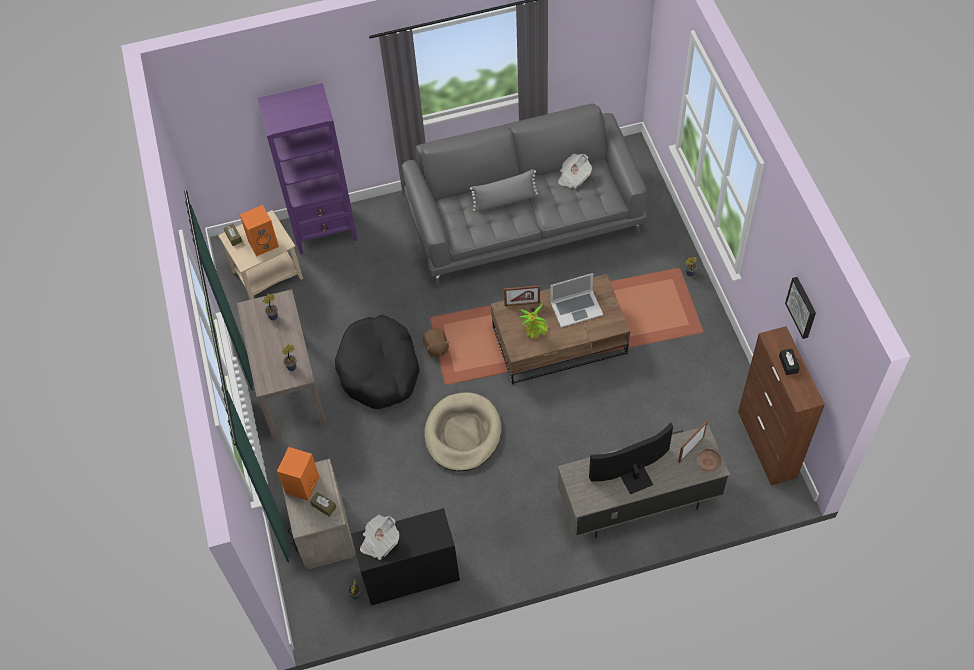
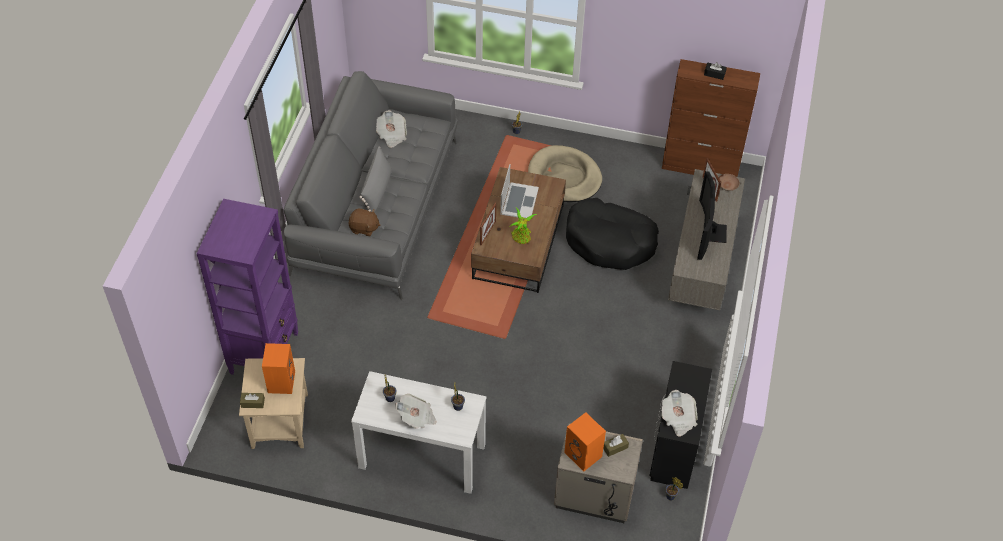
camera: 65 degrees left, 5 degrees down
(264, 344) = (417, 417): none -> newspaper
(289, 386) = (421, 456): brown console table -> white console table
(379, 369) = (454, 379): black dog bed -> black dog bed (610, 241)
(436, 348) = (463, 328): brown plush toy -> brown plush toy (364, 228)
(462, 434) = (563, 349): beige dog bed -> beige dog bed (564, 177)
(802, 307) = (693, 29): picture -> none

